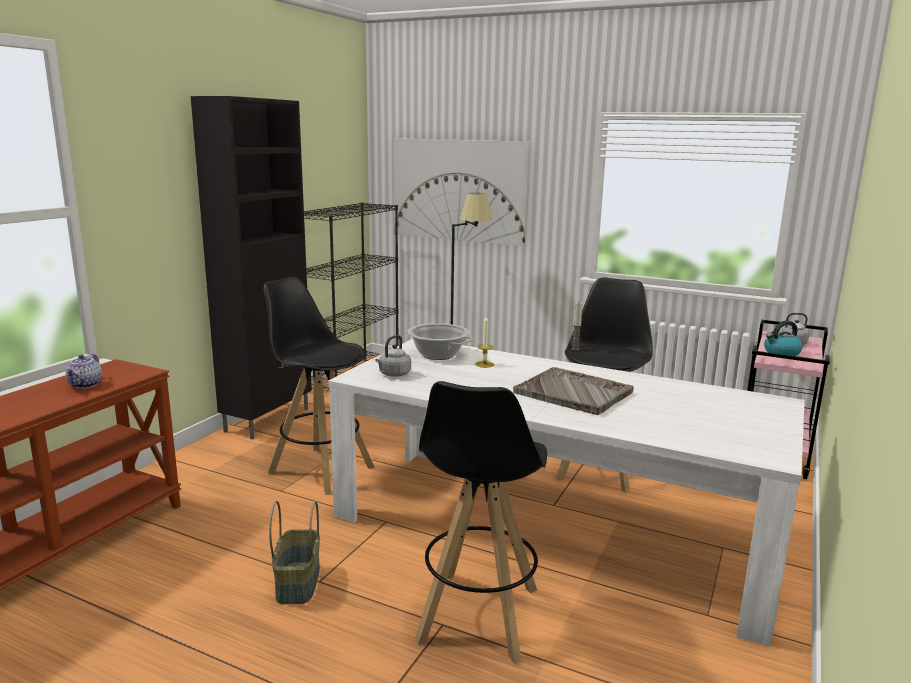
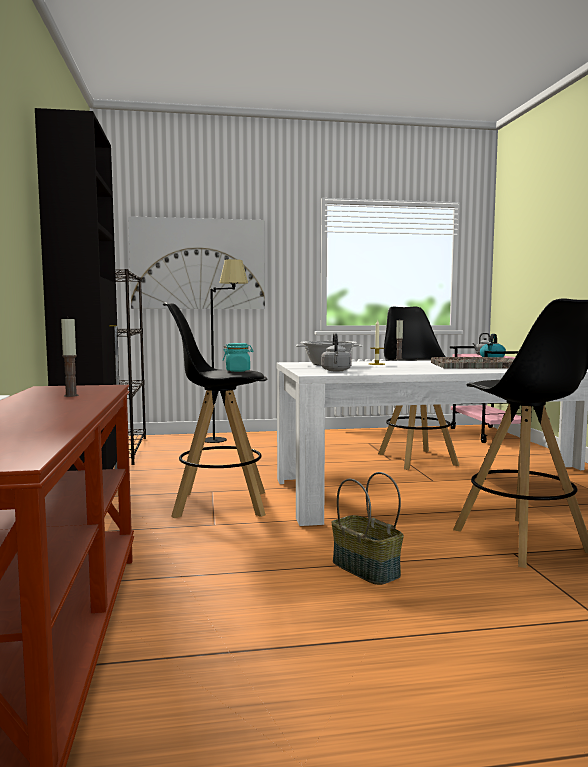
camera: 35 degrees left, 10 degrees down
(86, 385) = (71, 395): teapot -> candle
(329, 352) = (238, 371): none -> turquoise jar

